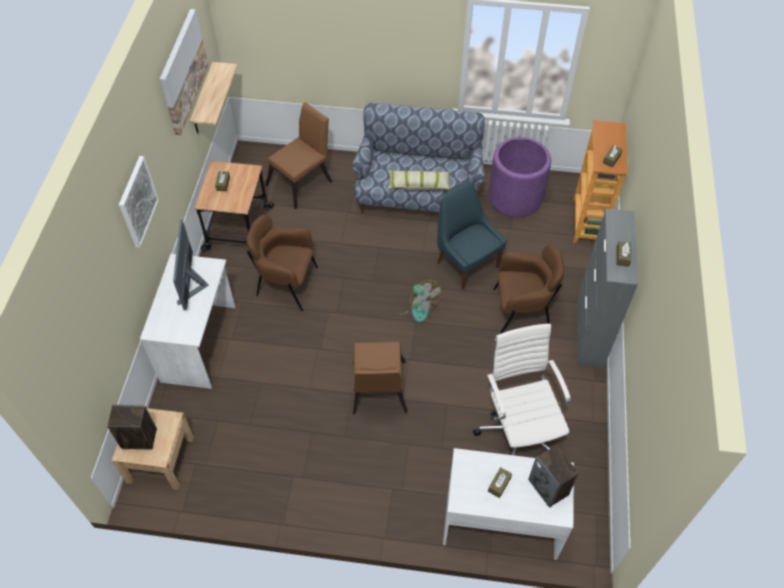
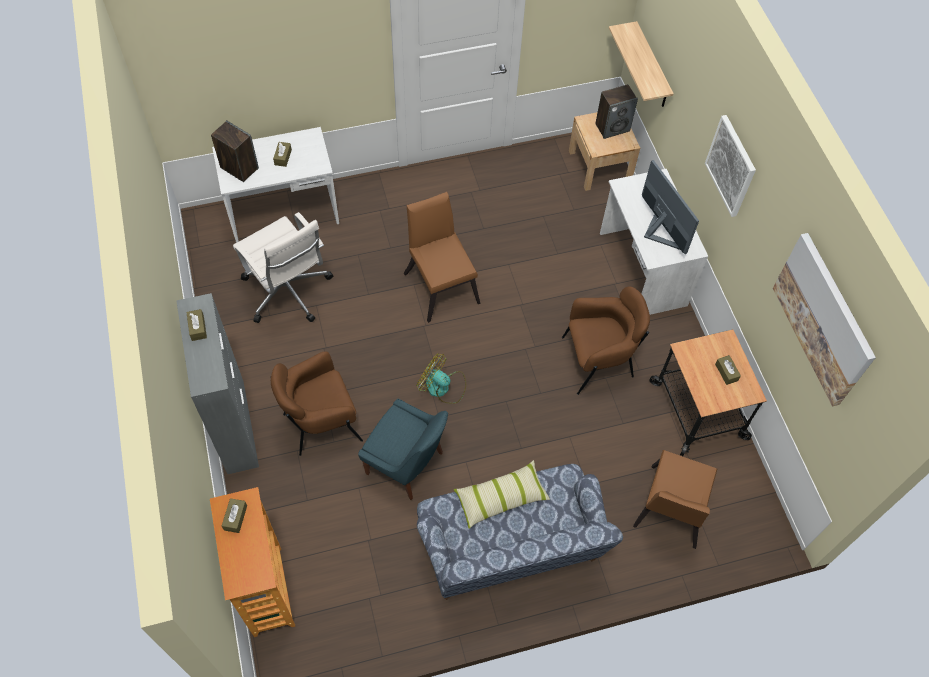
camera: 155 degrees right, 5 degrees up
(203, 100) = (813, 400): shelf -> shelf (652, 67)
(515, 197) = (378, 597): purple planter -> none

